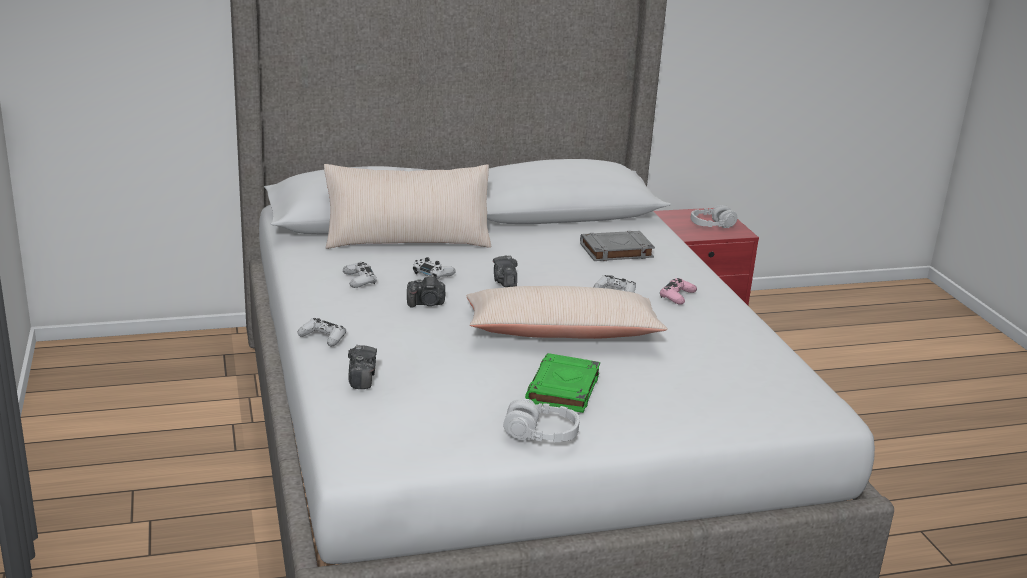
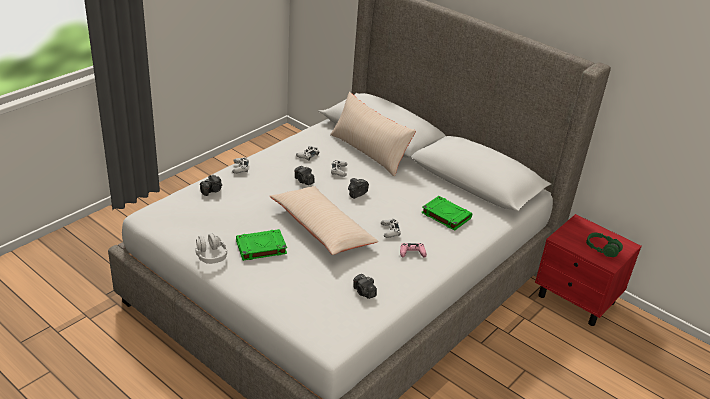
camera: 55 degrees right, 10 degrees up
(615, 251) = (445, 215): grey book -> green book
(712, 225) = (602, 249): grey headphones -> green headphones
(734, 353) = (364, 292): none -> camera

